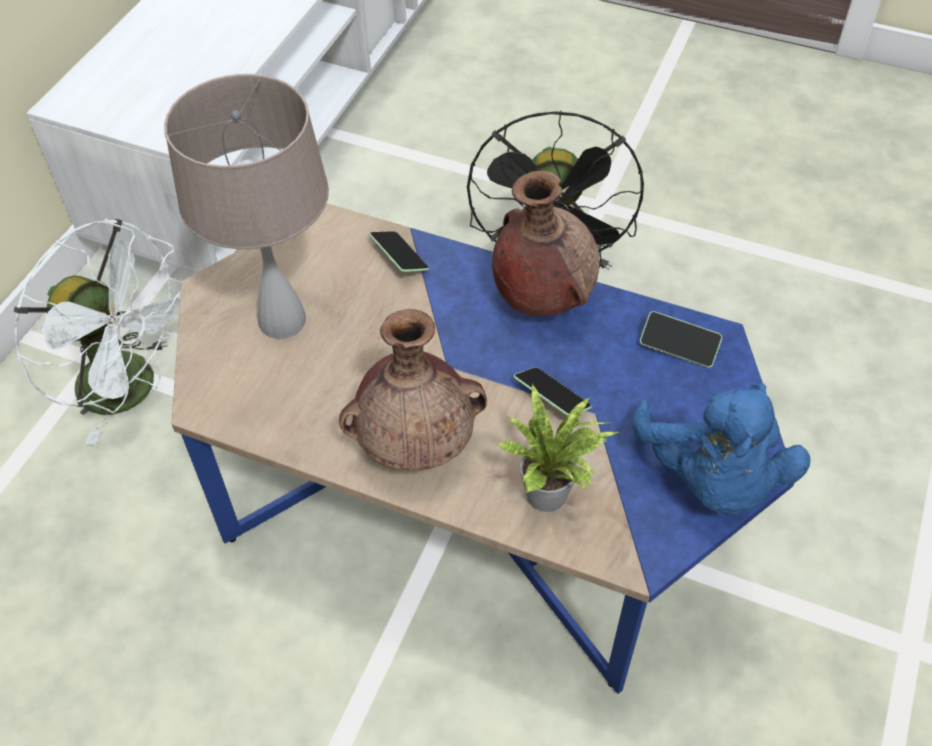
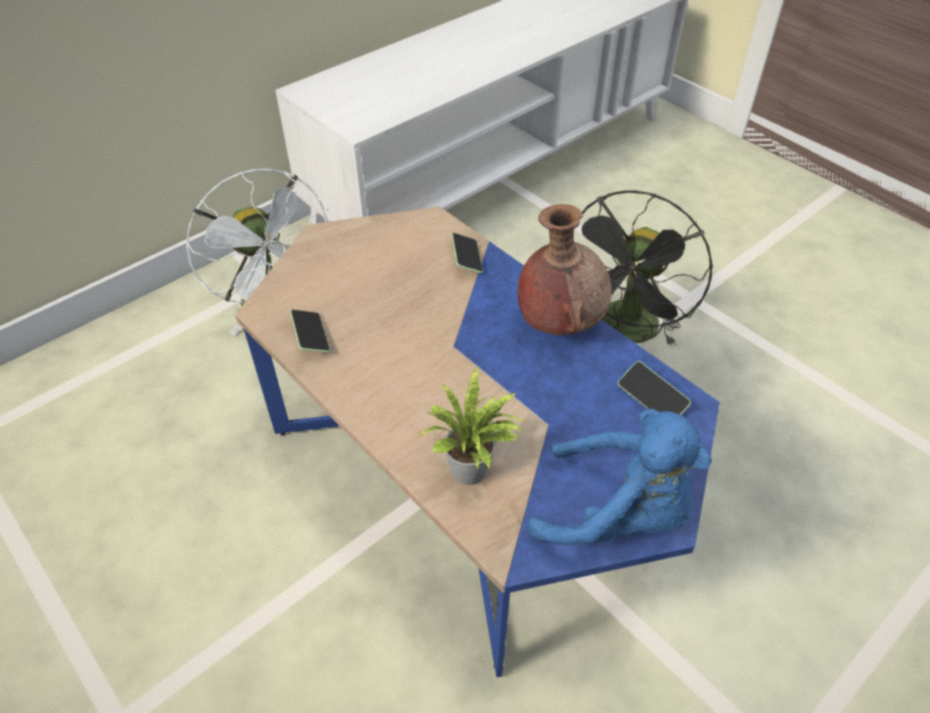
camera: 25 degrees right, 5 degrees down
(281, 320) = (354, 272): beige table lamp -> none
(418, 445) = (393, 394): brown vase -> none
(551, 398) = (519, 399): phone -> phone (311, 337)
(711, 478) = (616, 514): blue plush toy -> blue plush toy turned 90 degrees counterclockwise

